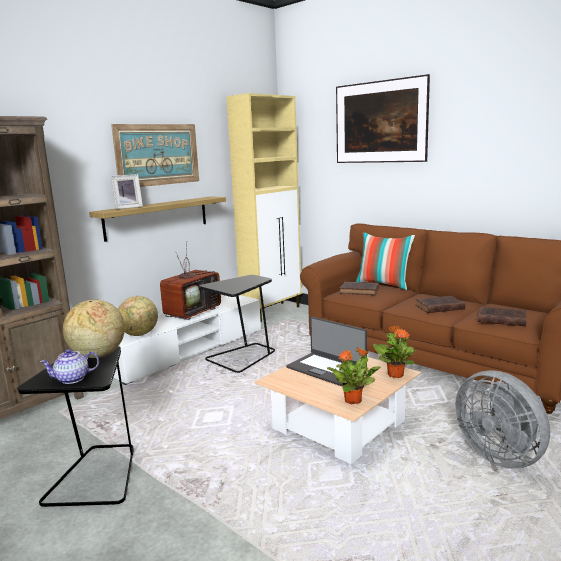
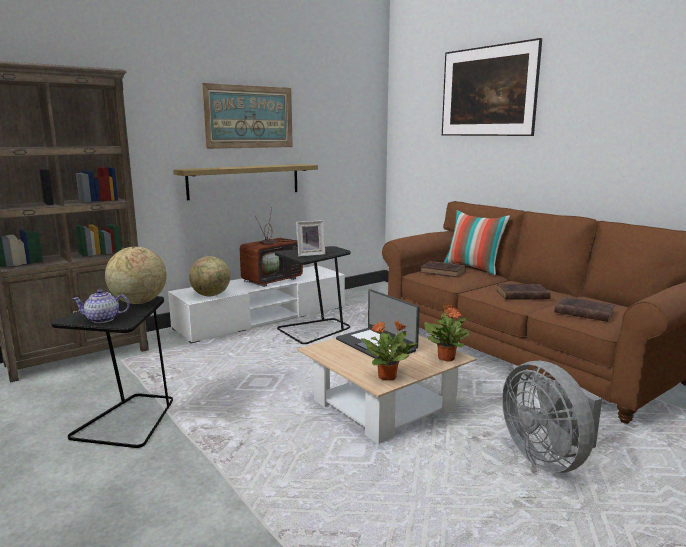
camera: 10 degrees right, 0 degrees up
(128, 207) = (212, 168): picture frame -> picture frame (310, 254)
(272, 311) = (365, 290): beige cabinet -> none

